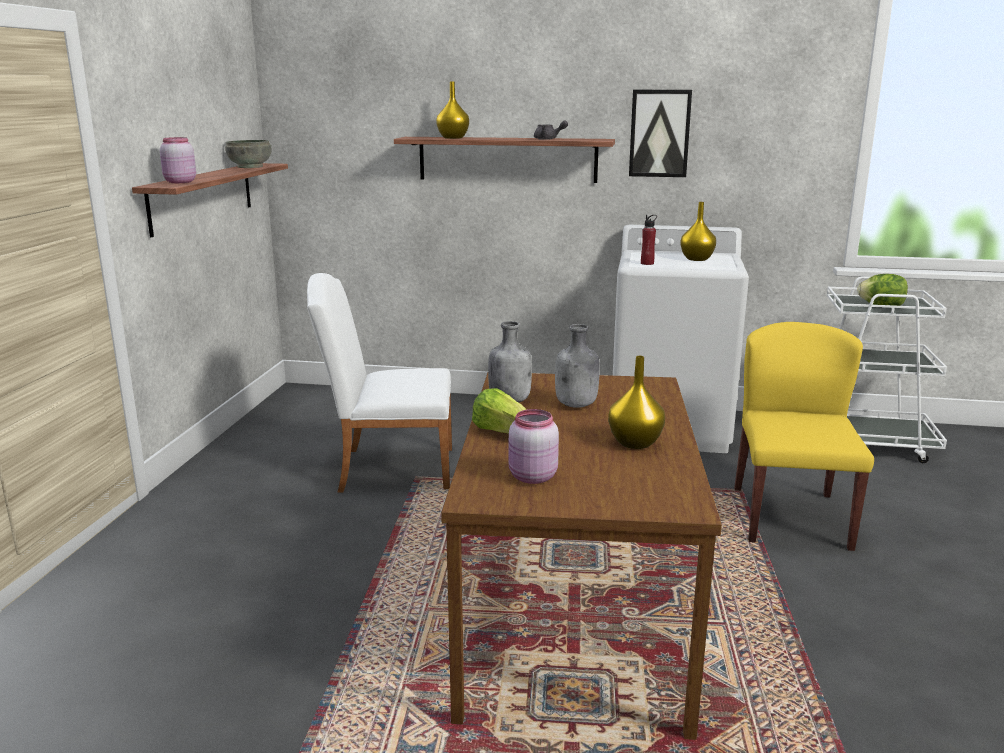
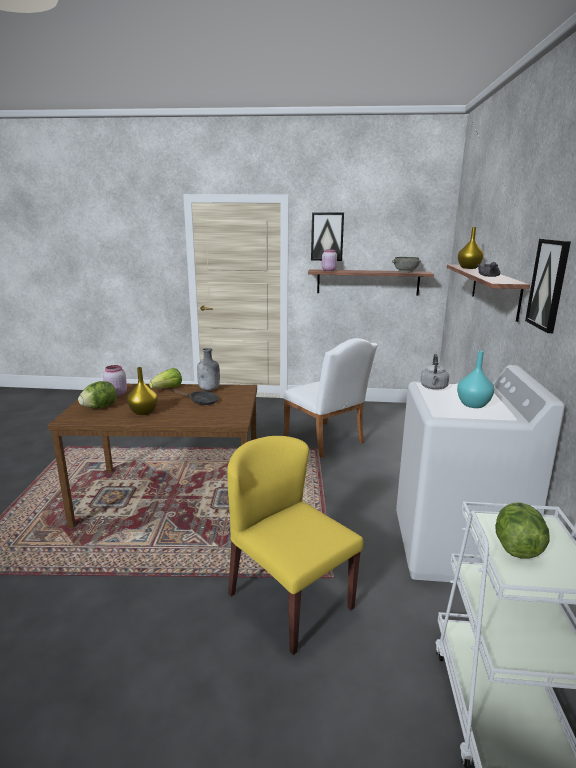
camera: 85 degrees right, 0 degrees up
(143, 111) = (327, 236): none -> picture
(387, 469) = (327, 441): white chair -> white chair turned 150 degrees clockwise
(577, 405) = (200, 401): grey bottle -> black frying pan
(615, 484) = (100, 407): none -> lettuce
(647, 263) = (433, 388): red bottle -> grey kettle
(697, 259) = (472, 405): yellow vase -> turquoise vase
(790, 517) = (289, 600): yellow chair -> yellow chair turned 135 degrees counterclockwise

